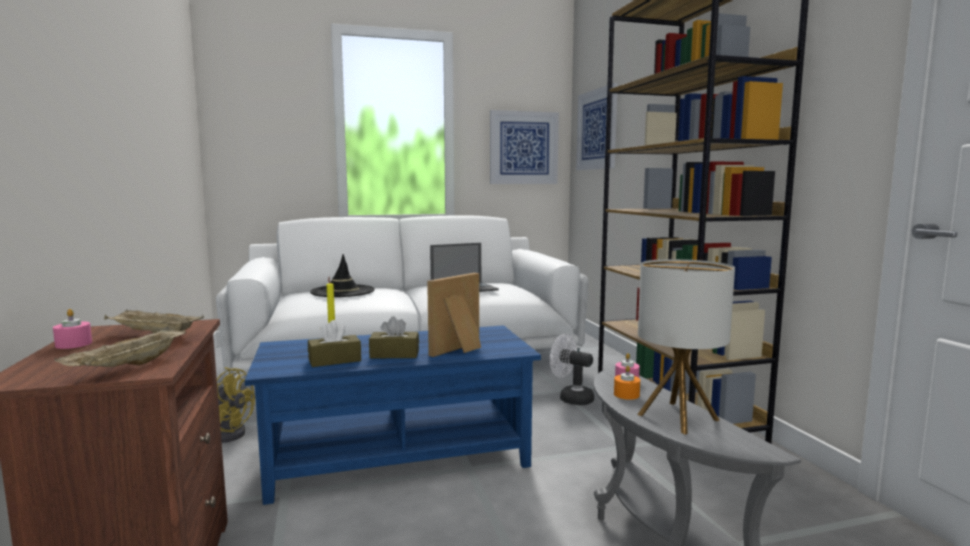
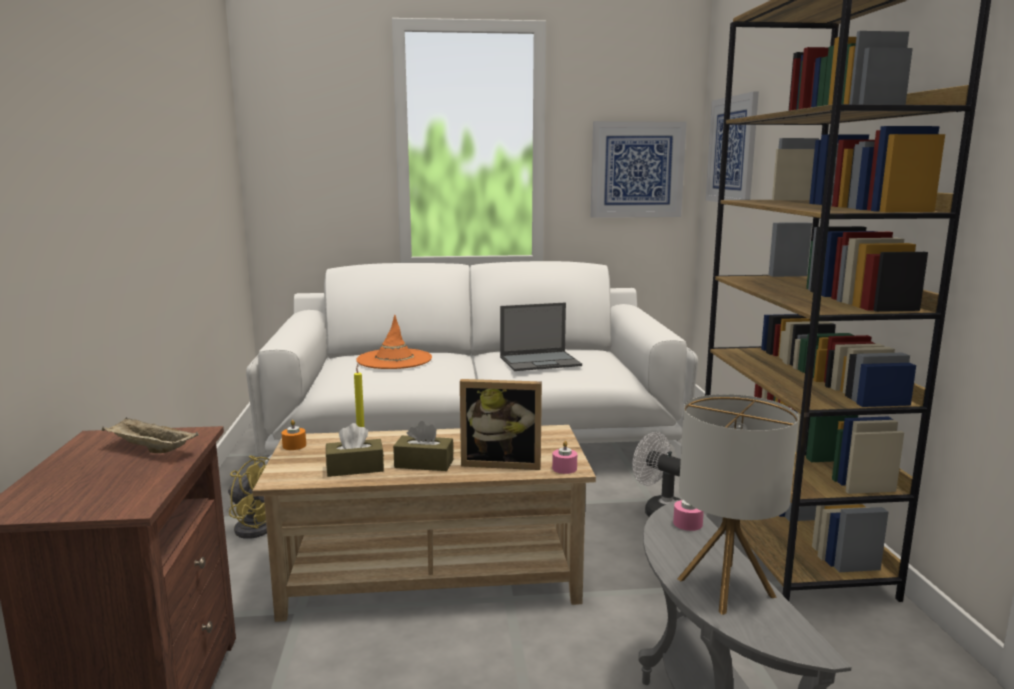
camera: 10 degrees right, 5 degrees up
(74, 344) = (71, 459): pink candle -> pink candle (564, 468)
(128, 367) = (112, 499): beige tray -> none
(342, 291) = (394, 359): black hat -> orange hat
(398, 456) = (432, 575): blue coffee table -> beige coffee table
(460, 350) = (502, 462): picture frame -> picture frame turned 135 degrees counterclockwise
(626, 394) = (677, 546): orange candle -> orange candle (294, 445)

